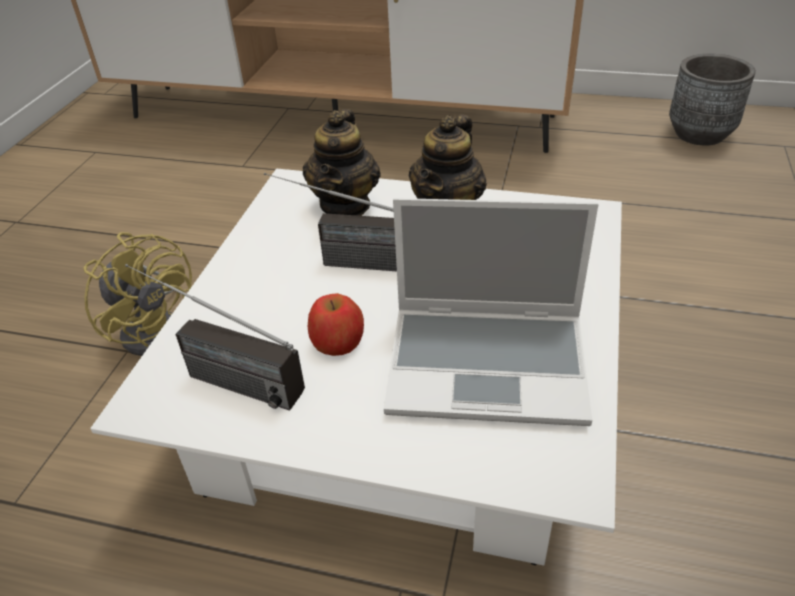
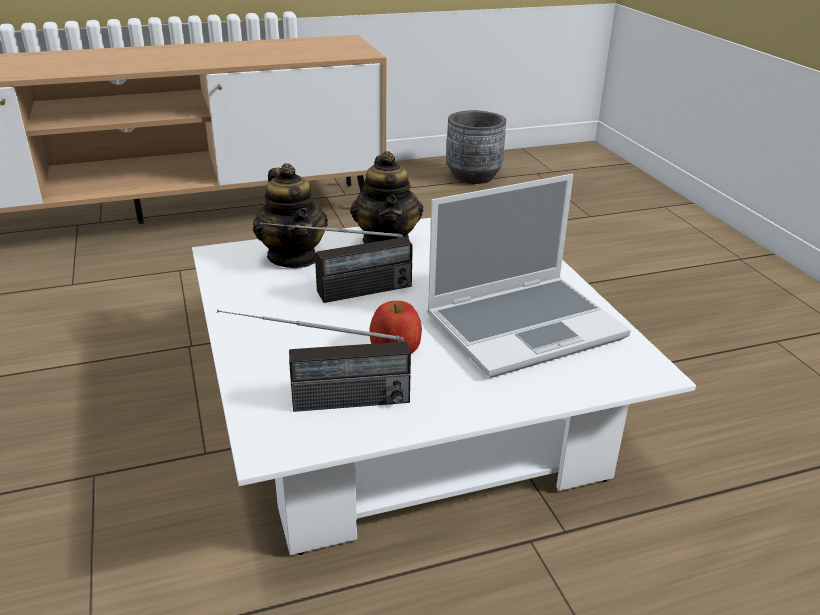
camera: 35 degrees left, 10 degrees down
(155, 327) = (107, 444): yellow fan -> none

